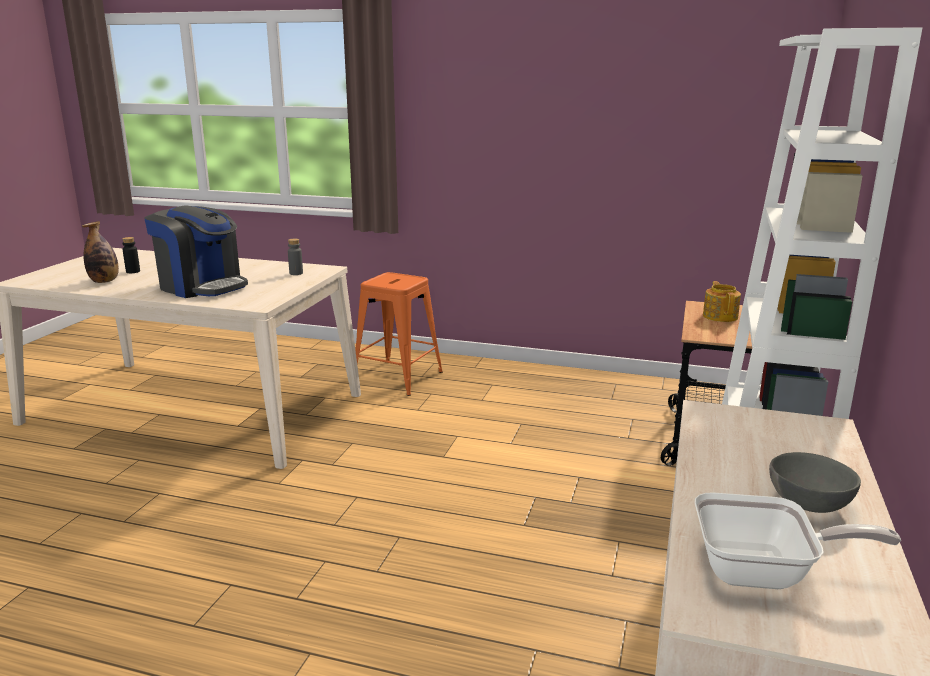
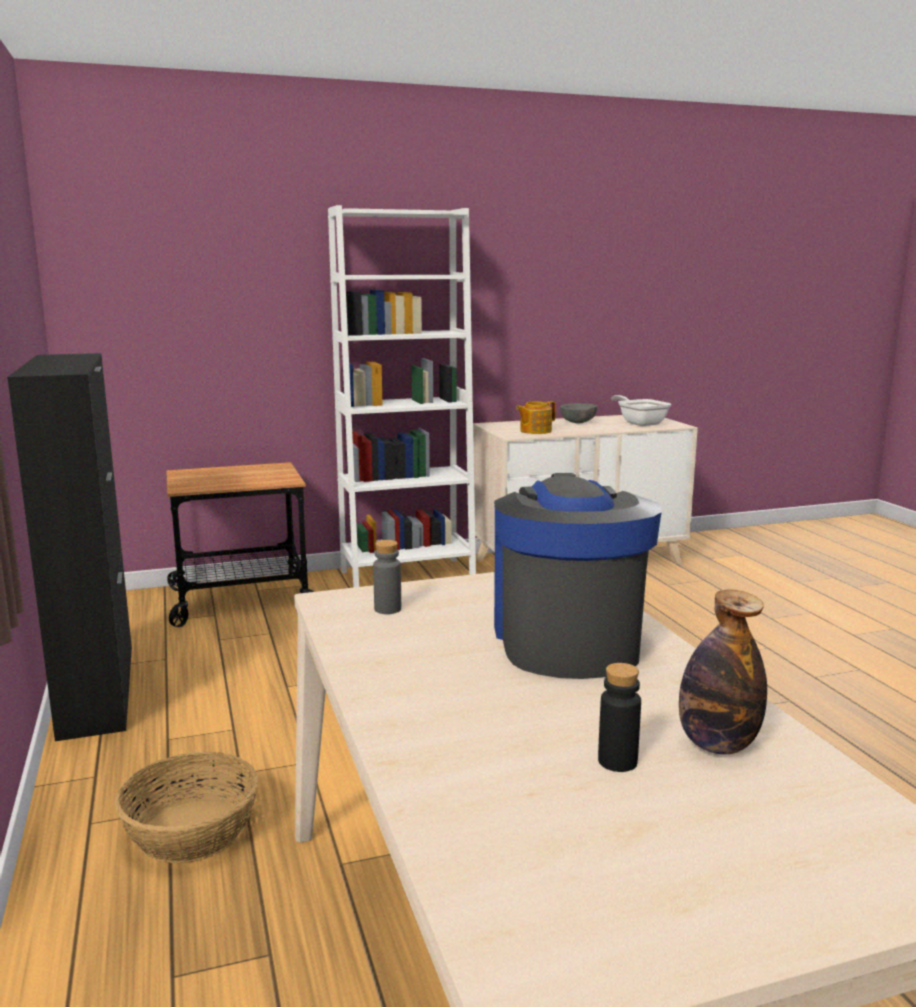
camera: 125 degrees left, 5 degrees down
(397, 377) = (192, 830): orange stool -> basket
(581, 377) = (98, 689): none -> black cabinet
(720, 316) = (218, 481): teapot -> teapot (535, 431)

